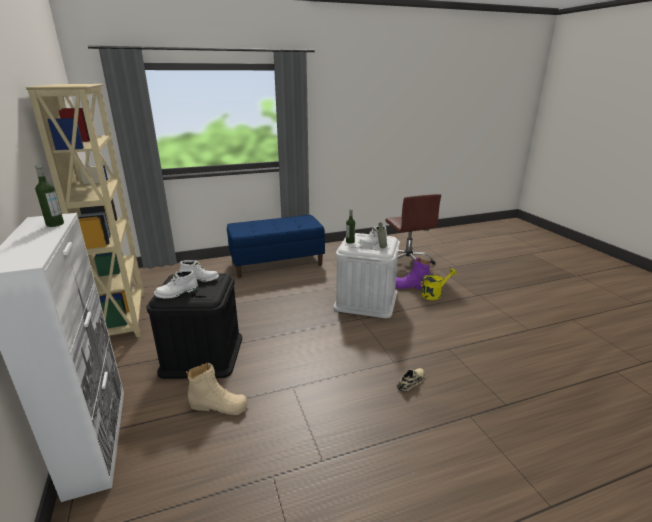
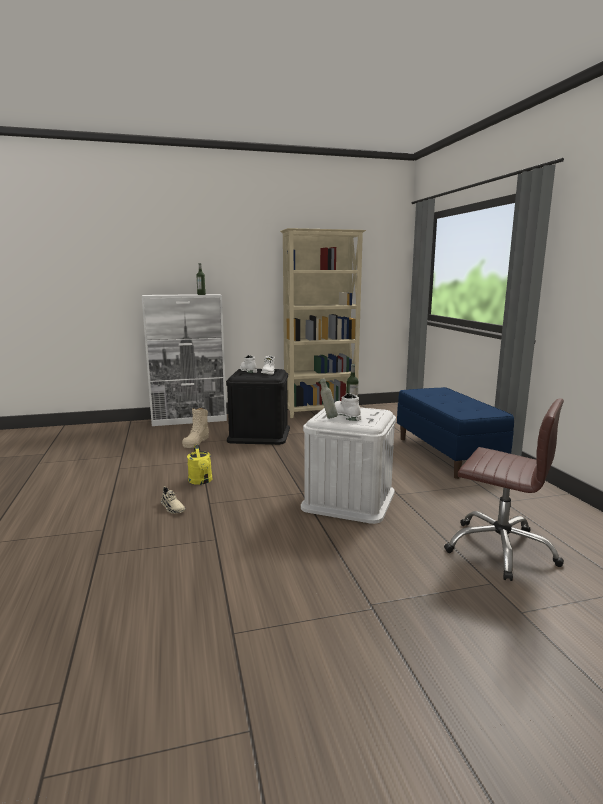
camera: 95 degrees right, 10 degrees down
(407, 263) = (500, 549): brown office chair -> brown office chair turned 135 degrees counterclockwise
(410, 286) = (399, 538): purple boot -> none
(434, 294) = (370, 555): yellow watering can -> yellow watering can (201, 481)

